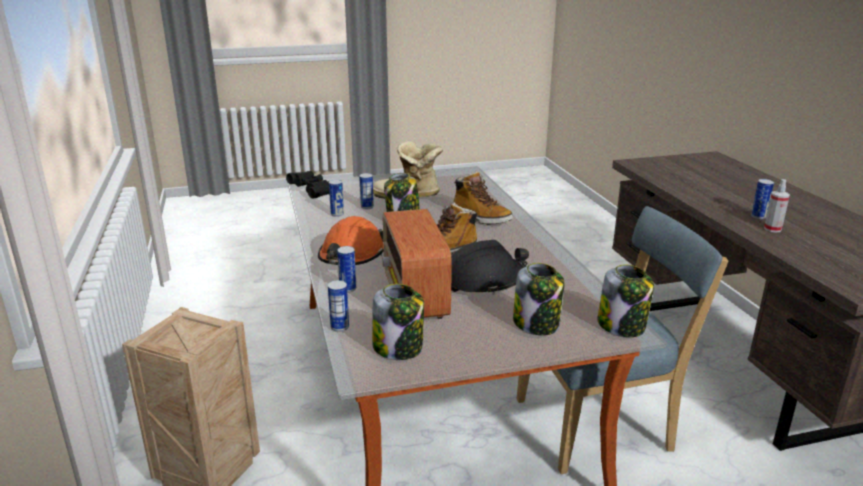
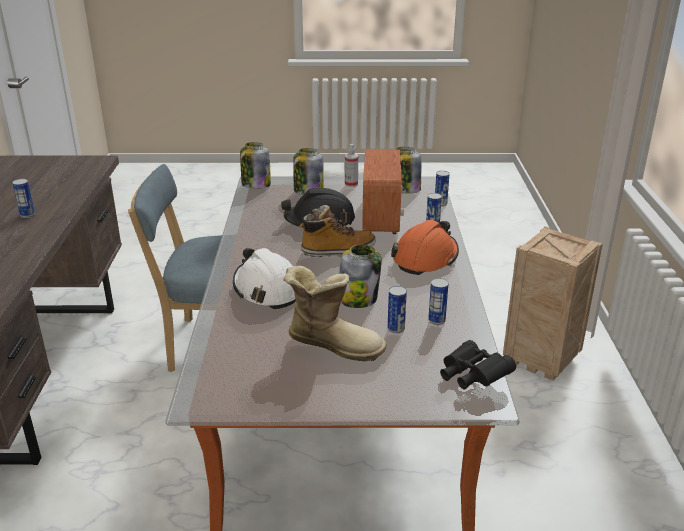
camera: 165 degrees left, 5 degrees up
(480, 218) = (267, 289): boot -> white hard hat
(772, 229) = (46, 203): spray bottle -> spray bottle (351, 184)

